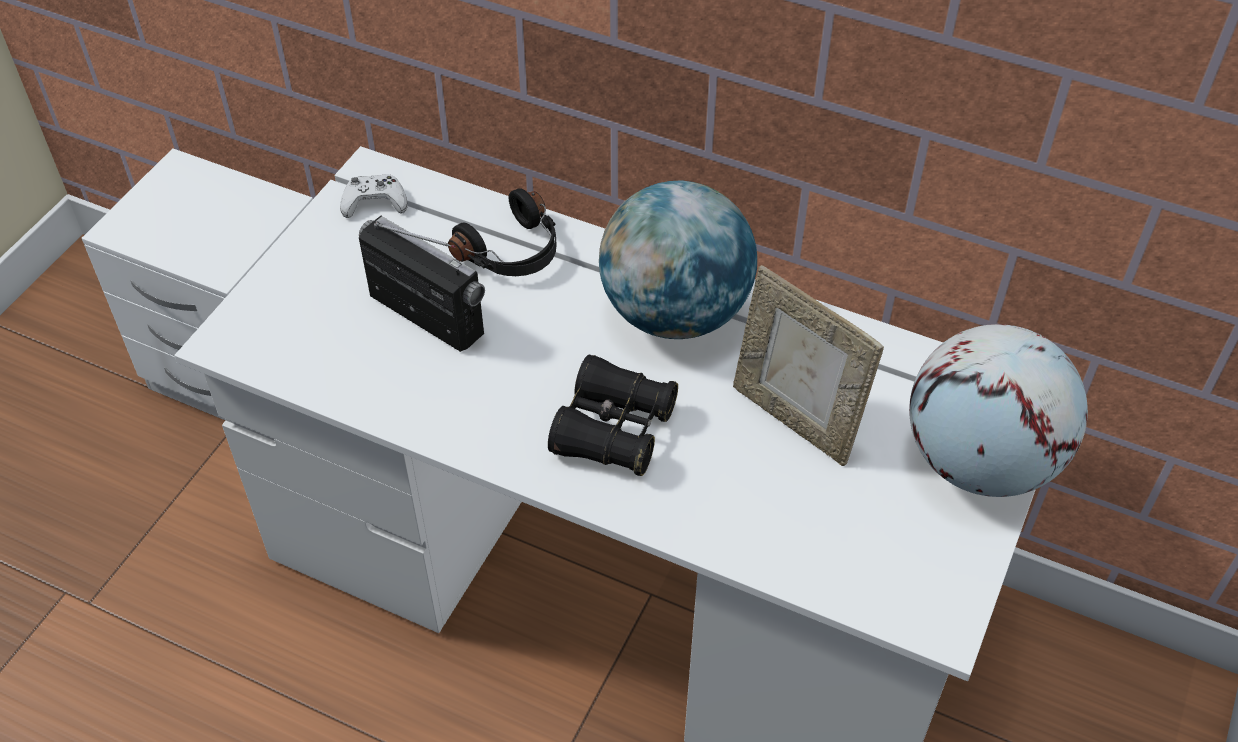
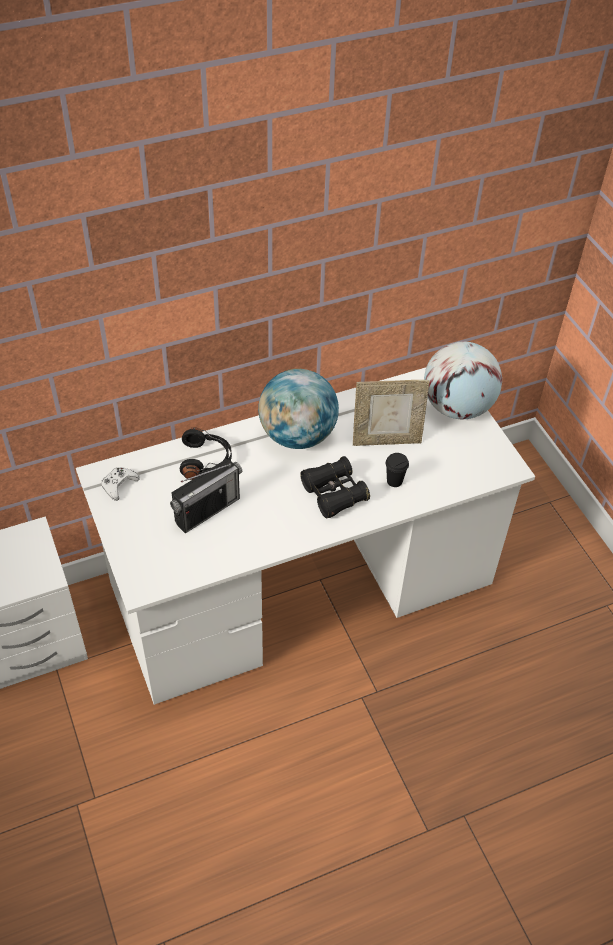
camera: 50 degrees left, 0 degrees up
(426, 315) = (207, 510): radio -> radio turned 150 degrees clockwise
(724, 485) = (394, 481): none -> black cup

